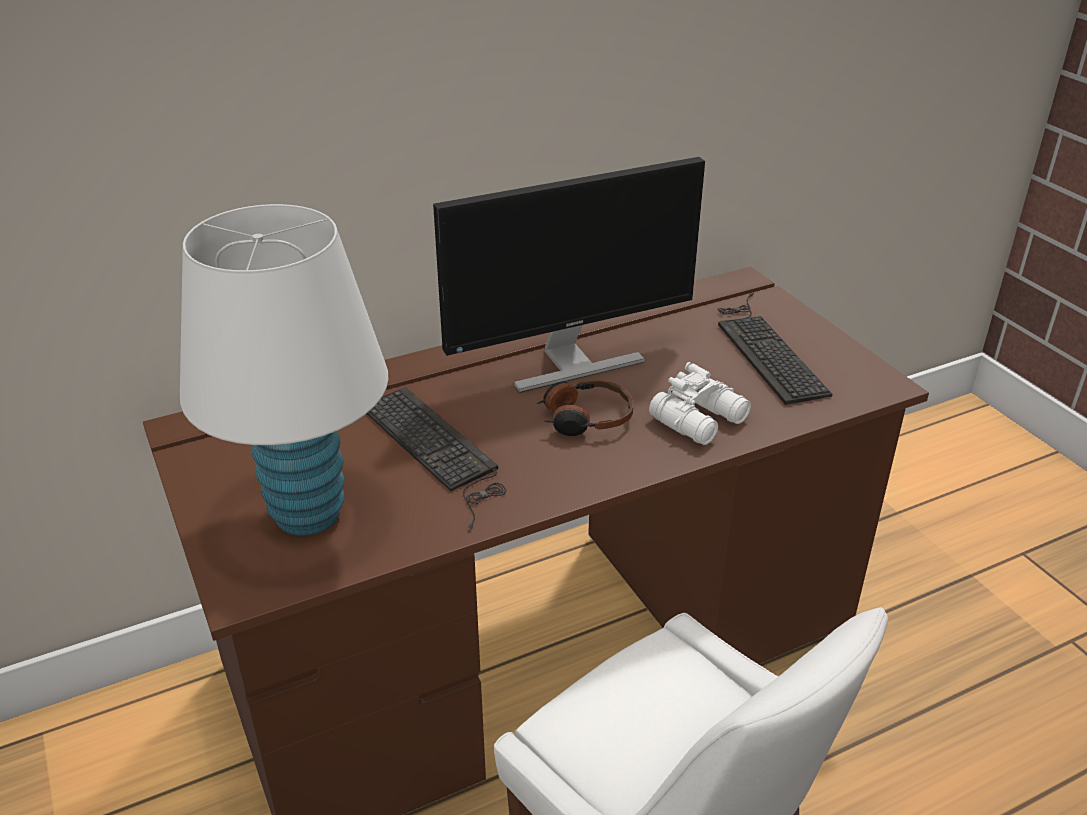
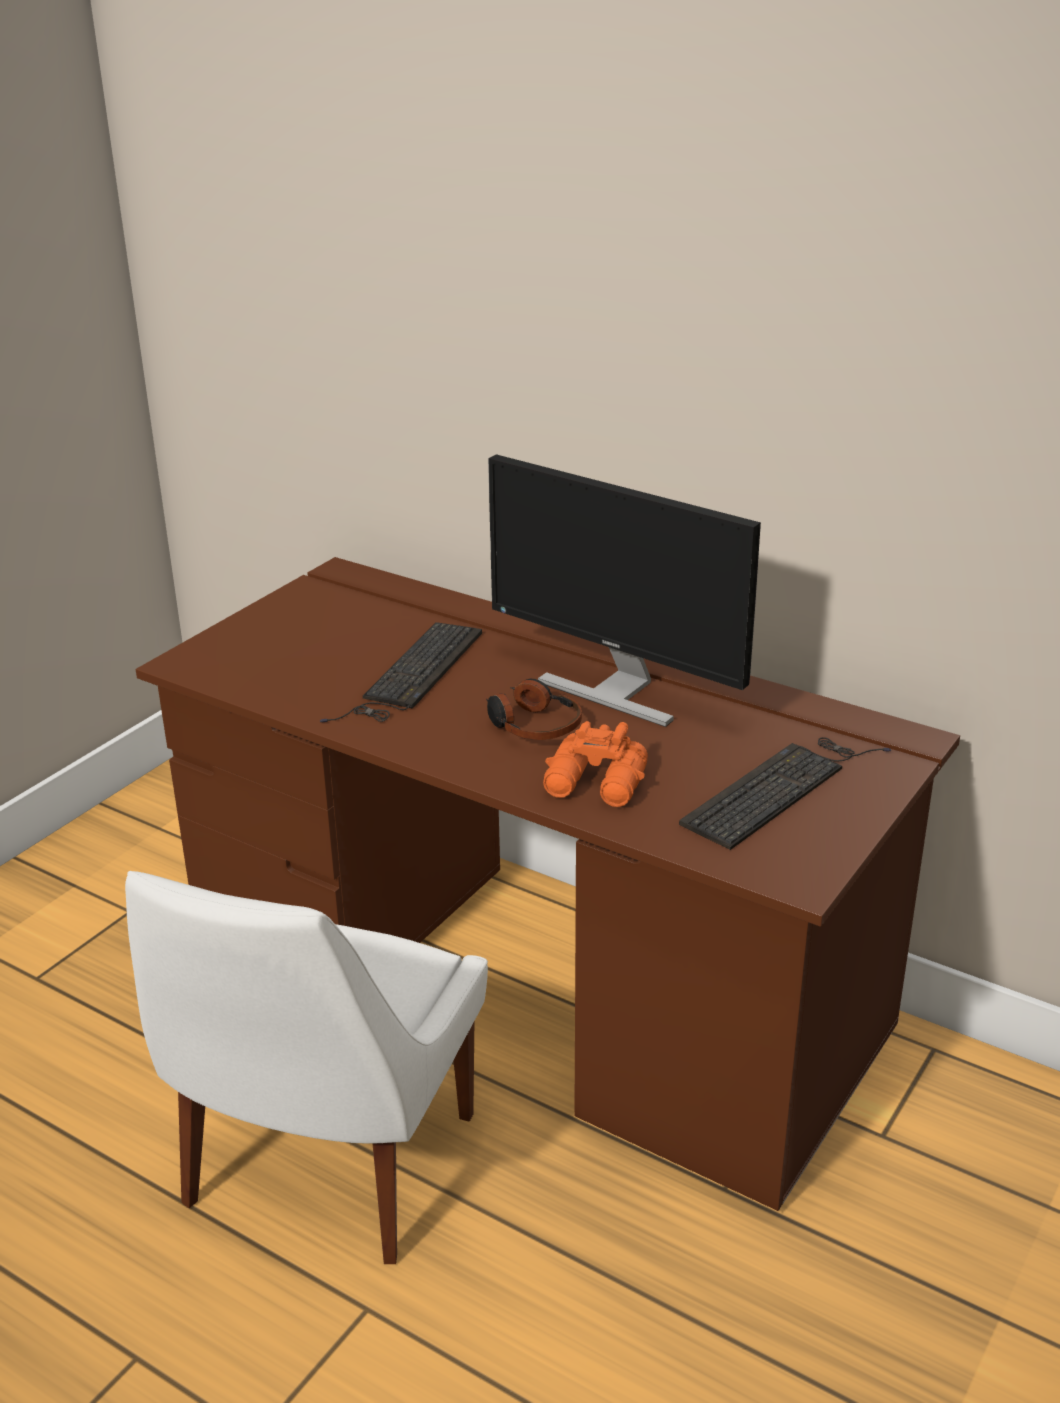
camera: 60 degrees right, 5 degrees down
(307, 514) = (282, 654): white table lamp -> none
(701, 420) = (597, 784): white binoculars -> orange binoculars

